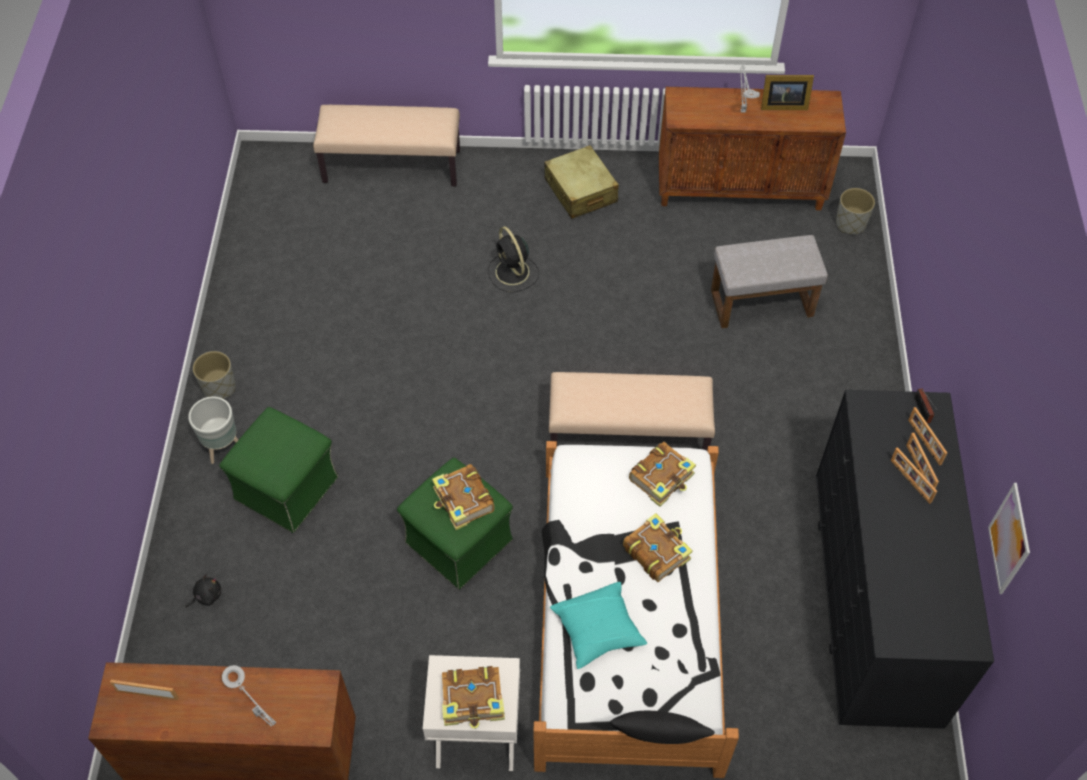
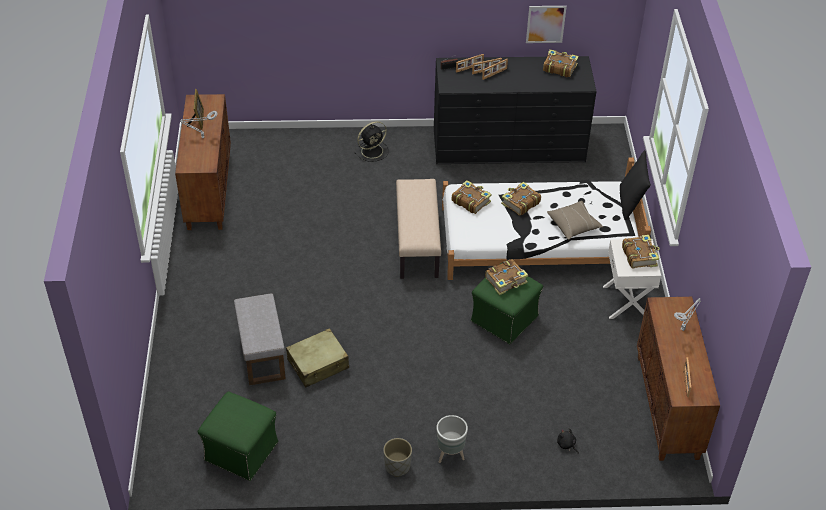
camera: 95 degrees left, 10 degrees down
(287, 487) = (477, 412): green ottoman -> green ottoman (240, 451)
(392, 166) = (171, 385): beige bench -> none
(513, 273) = (284, 305): black fan -> black fan (373, 151)
(580, 191) = (205, 272): beige suitcase -> beige suitcase (318, 364)
(598, 630) = (574, 225): turquoise pillow -> beige pillow
(762, 302) = (308, 182): grey ottoman -> grey ottoman (261, 355)
(851, 224) = (241, 141): grey planter -> none
(945, 598) = (559, 67): none -> book

